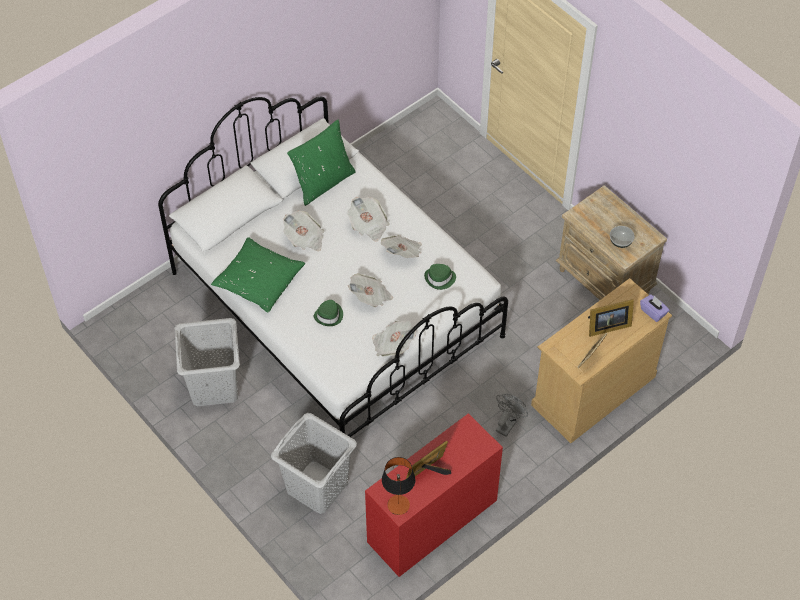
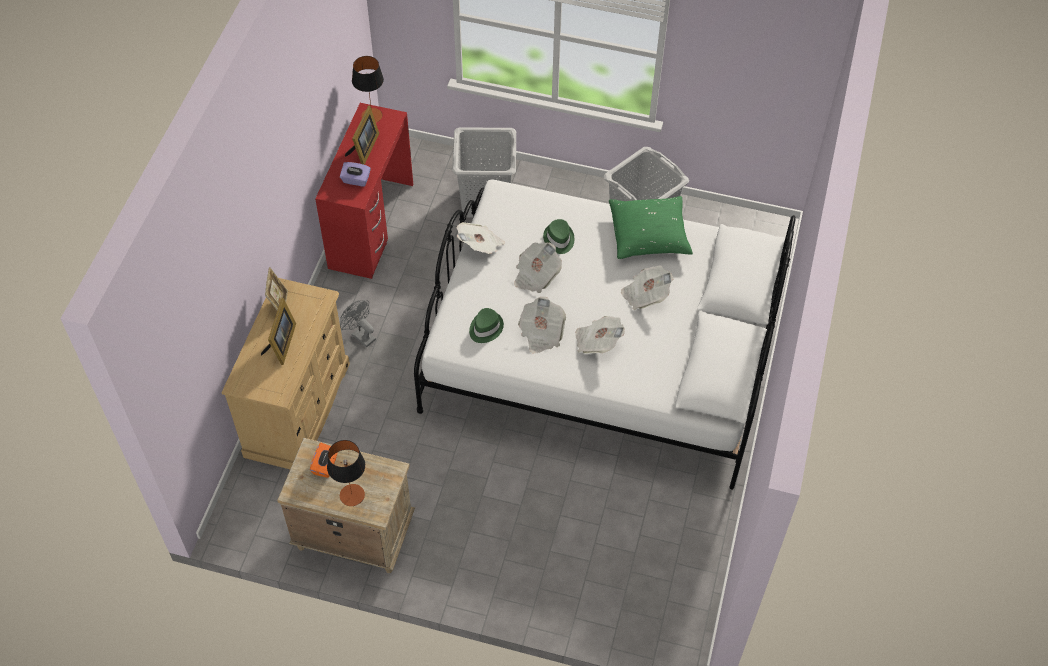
camera: 145 degrees right, 0 degrees up
(323, 182) = (681, 361): green pillow -> none
(507, 423) = (360, 335): grey fan -> grey fan turned 135 degrees clockwise
(606, 326) = (281, 344): picture frame -> picture frame turned 150 degrees clockwise
(614, 215) = (352, 495): none -> table lamp
(620, 242) = (325, 466): bowl -> orange tissue box
(653, 312) = (242, 384): purple tissue box -> purple tissue box (356, 180)

